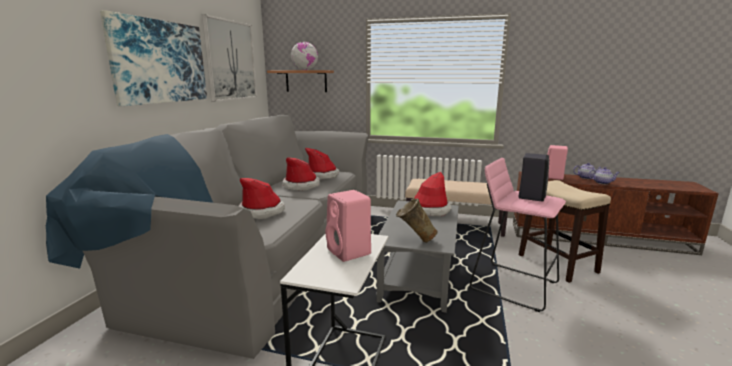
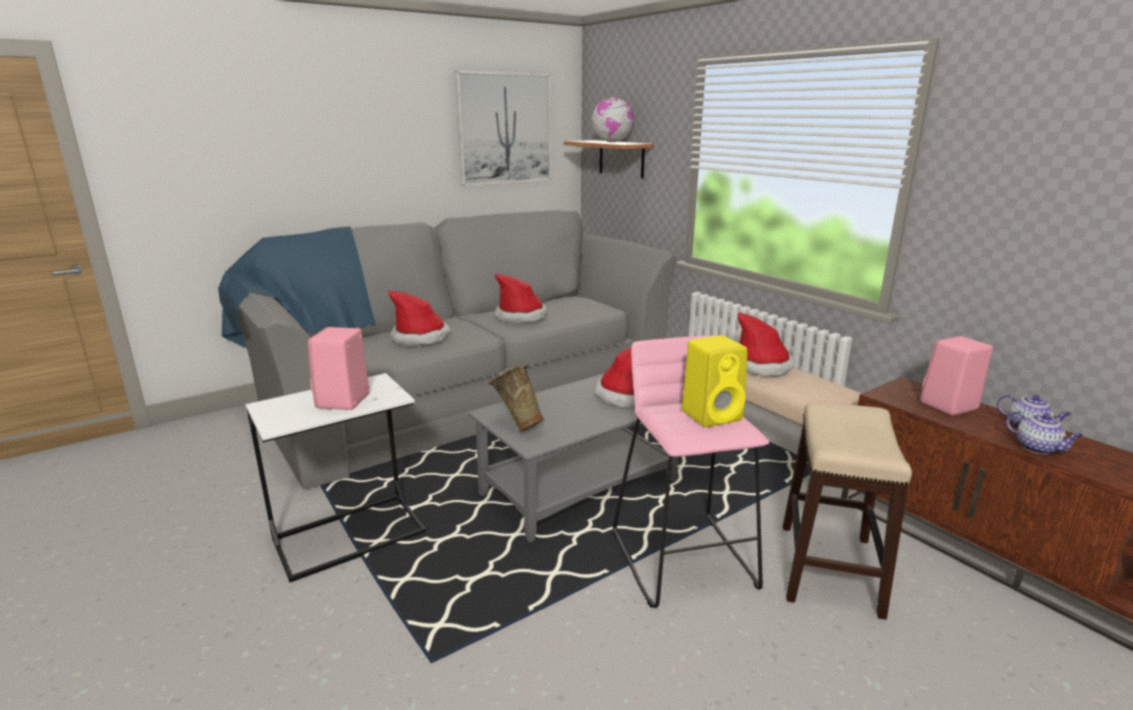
camera: 40 degrees right, 5 degrees up
(160, 62) = (380, 138): picture -> none
(322, 175) = (574, 308): hat -> hat (761, 366)
(531, 196) = (713, 415): black speaker -> yellow speaker

